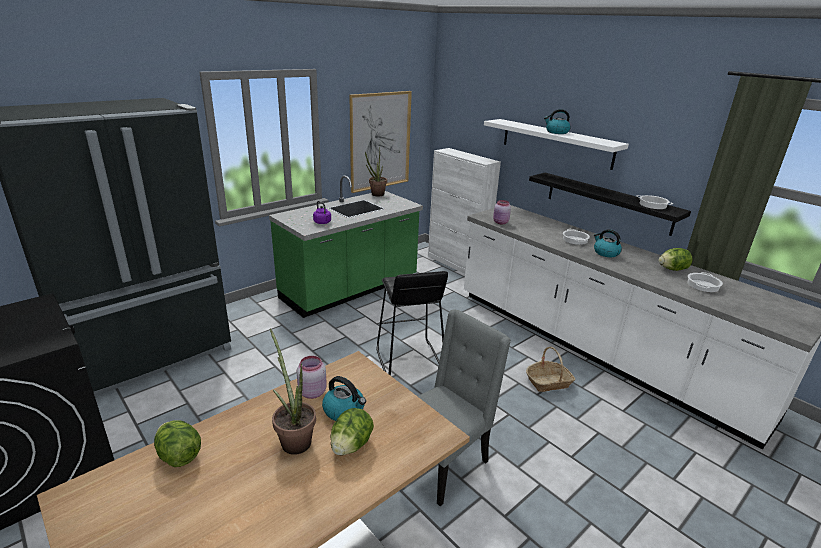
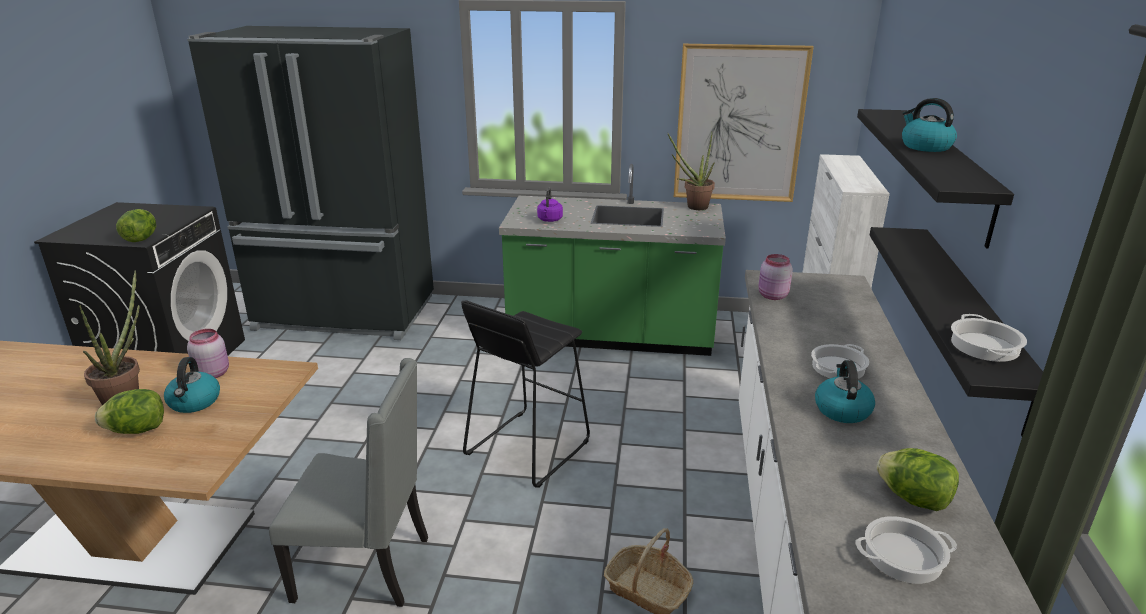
camera: 50 degrees right, 0 degrees up
(179, 456) = (71, 363): lettuce -> lettuce (141, 239)
(556, 143) = (946, 171): white shelf -> black shelf

